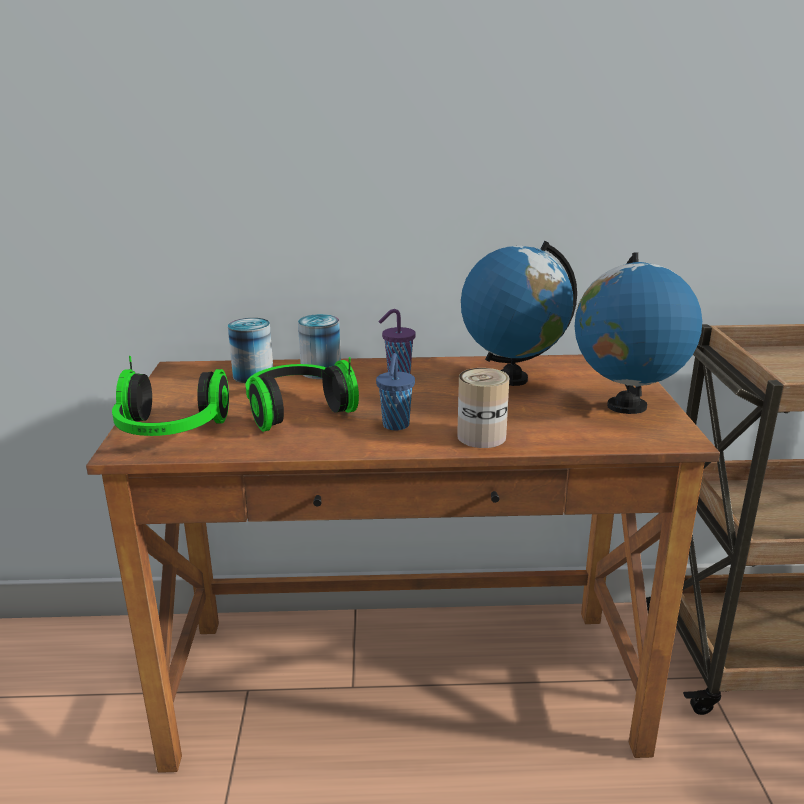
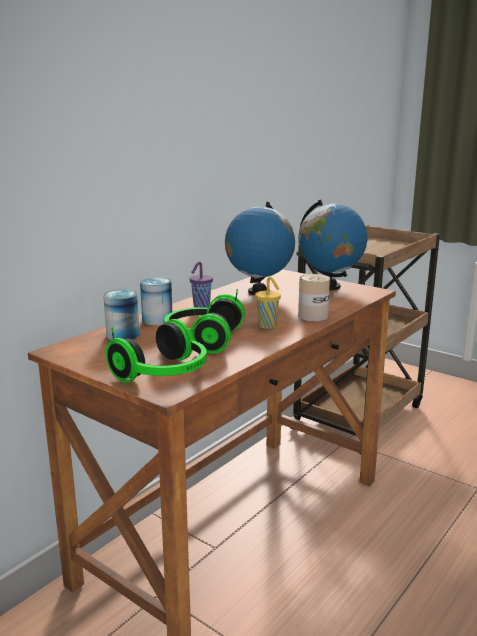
camera: 50 degrees left, 5 degrees down
(395, 426) = (268, 326): blue cup -> yellow cup

